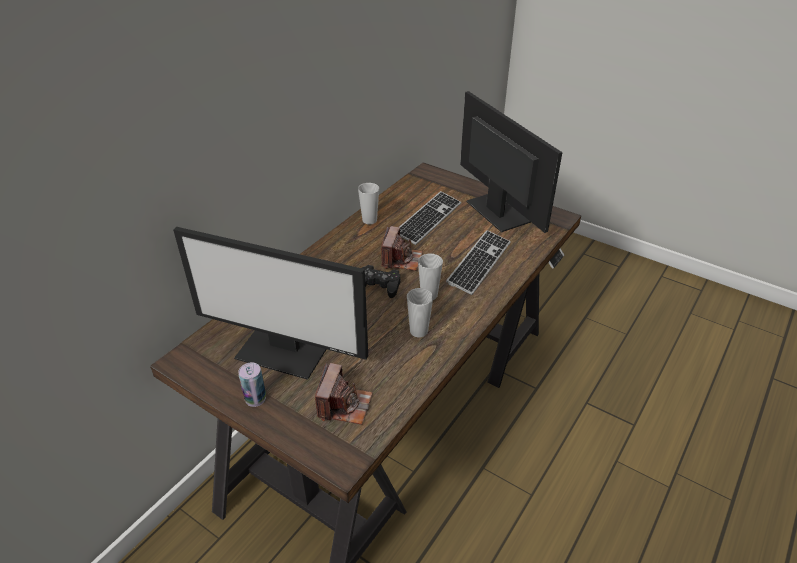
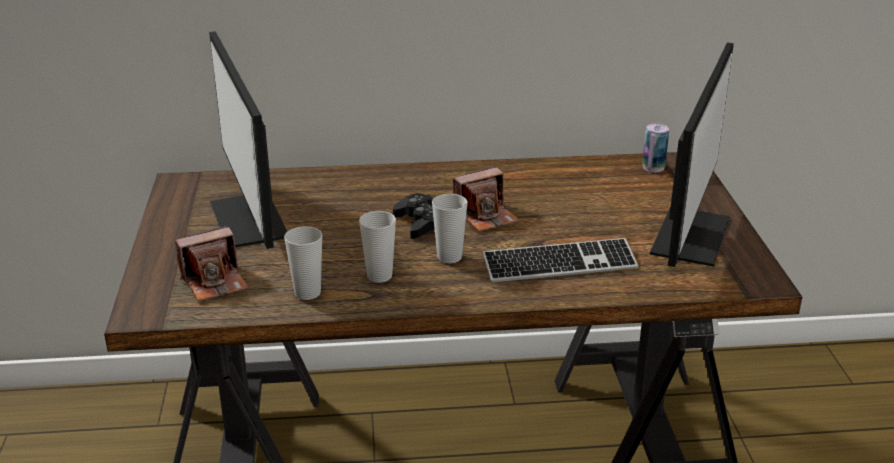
camera: 50 degrees right, 10 degrees down
(255, 398) = (172, 235): can -> can (653, 167)
(369, 220) = (524, 171): cup -> cup (307, 293)
(428, 219) = (589, 201): keyboard -> none

